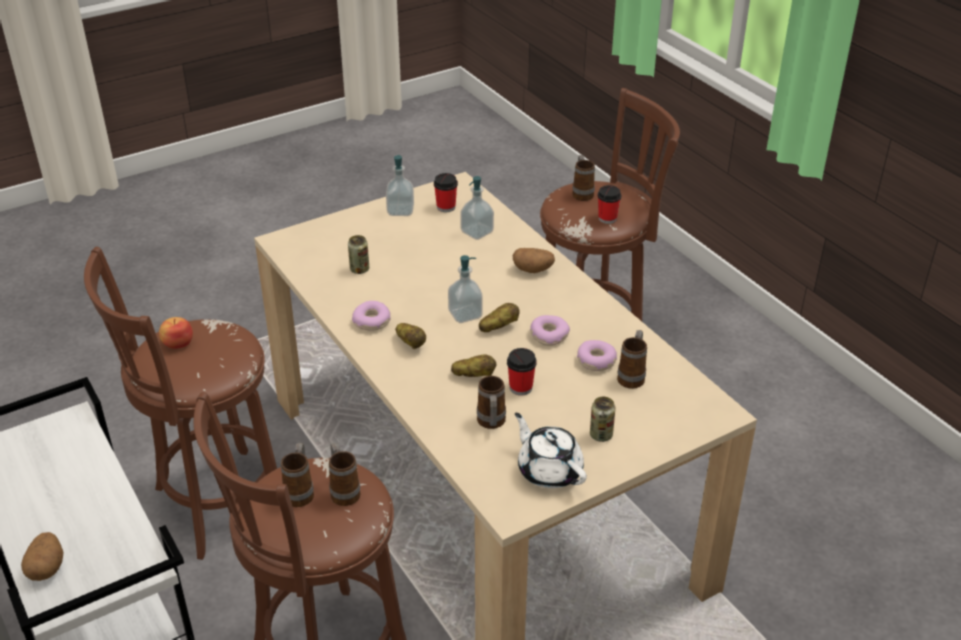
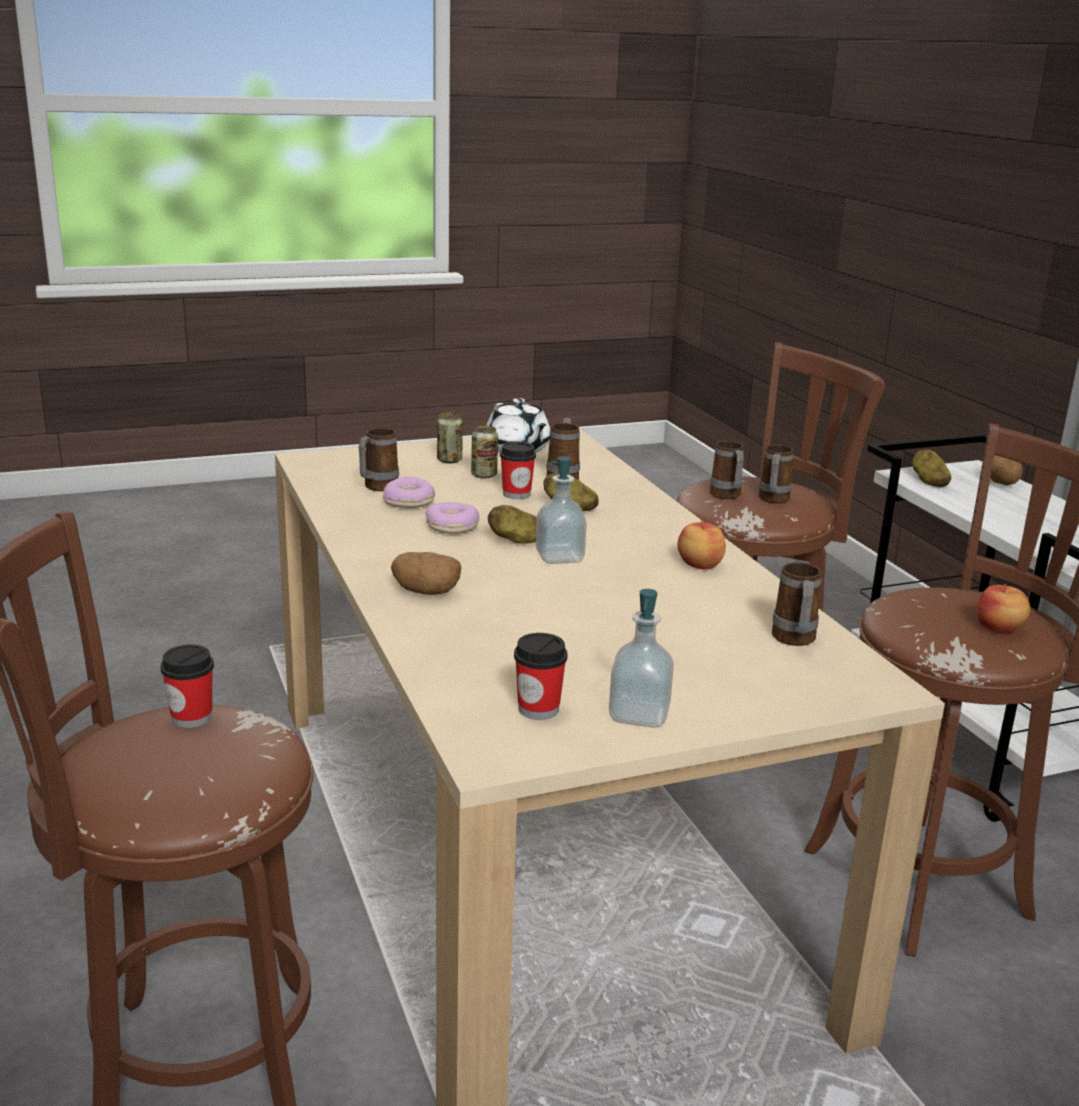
camera: 170 degrees left, 15 degrees down
(359, 269) = (722, 626): can -> can (484, 475)
(372, 321) = (699, 565): donut -> apple
(411, 343) = (644, 540): potato -> potato (928, 481)
(477, 232) = (493, 656): soap dispenser -> none
(582, 193) = (189, 781): mug -> mug (794, 641)

